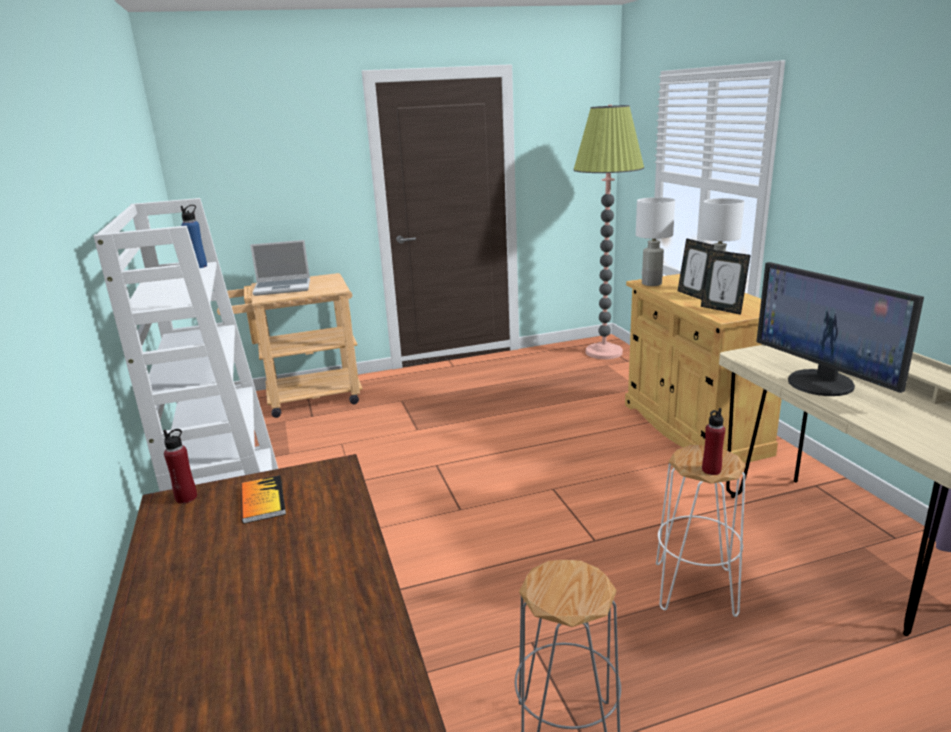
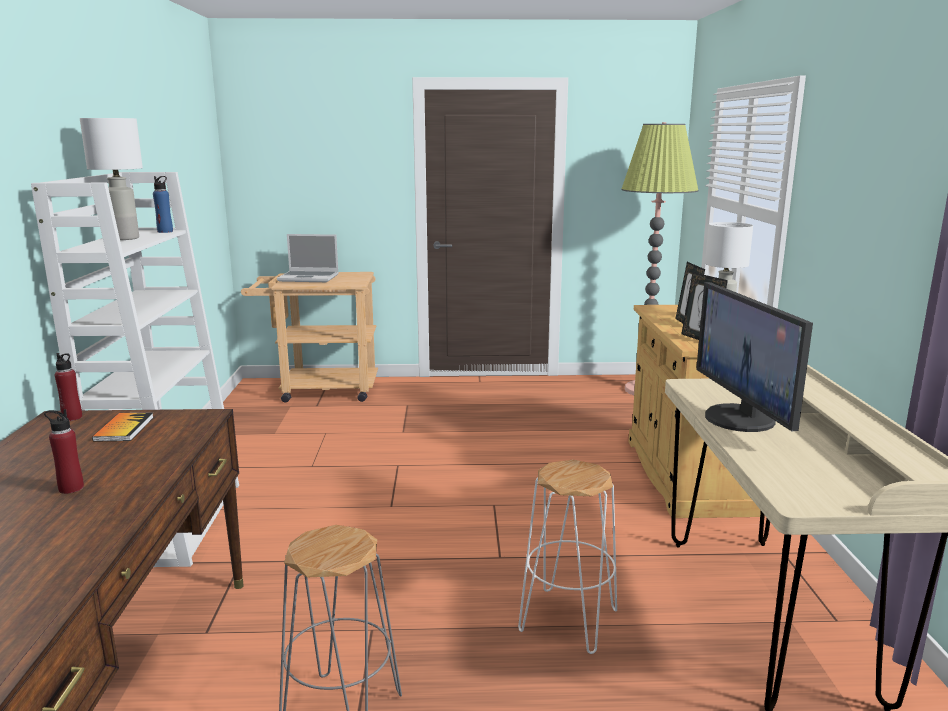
camera: 15 degrees right, 5 degrees down
(651, 284) = (656, 310): white table lamp -> white table lamp (124, 238)
(711, 470) = (568, 483): red bottle -> red bottle (71, 488)

